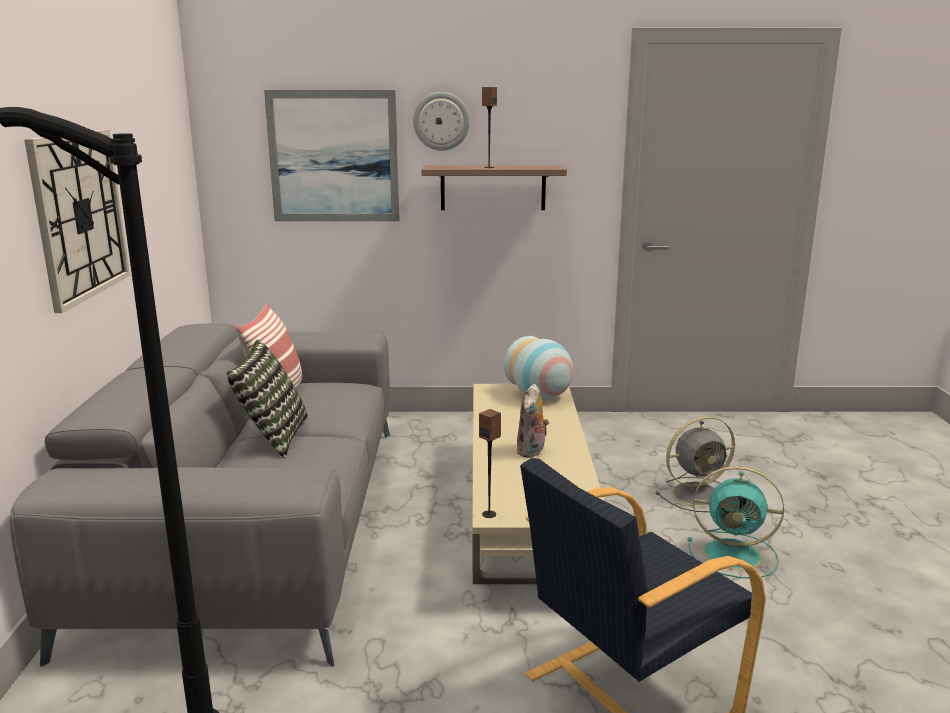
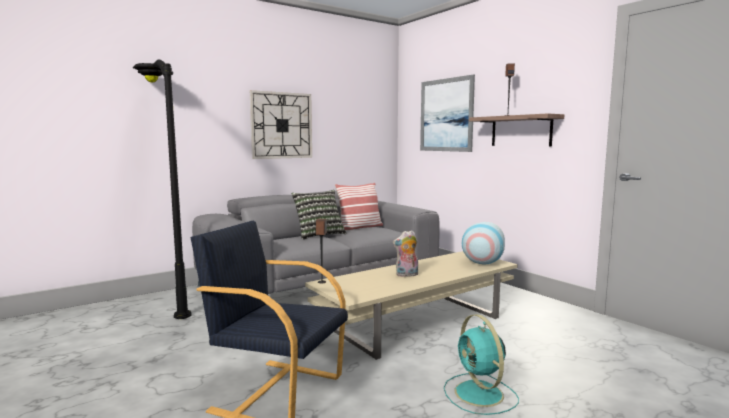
camera: 55 degrees right, 10 degrees down
(441, 121) = (495, 90): wall clock -> none
(698, 494) = (540, 364): grey fan -> none

